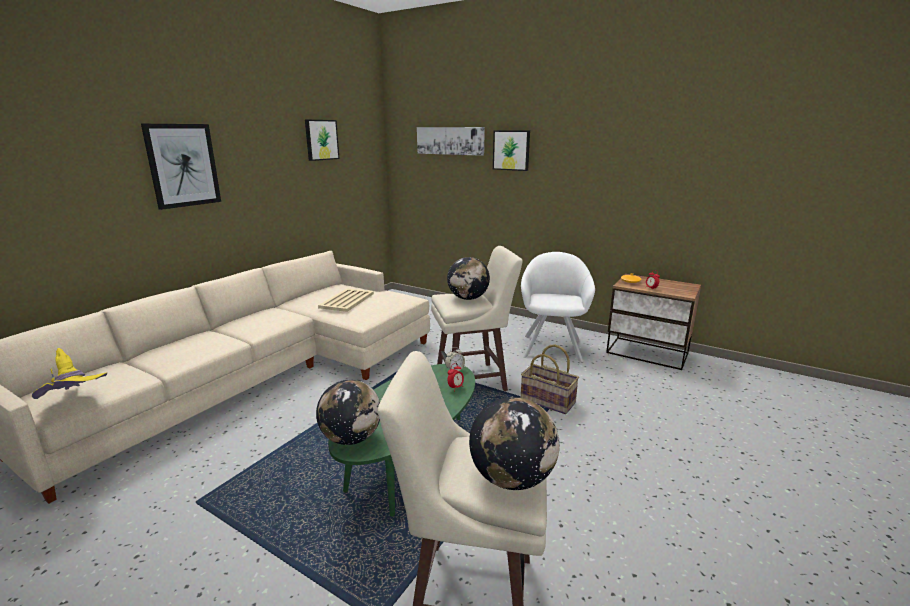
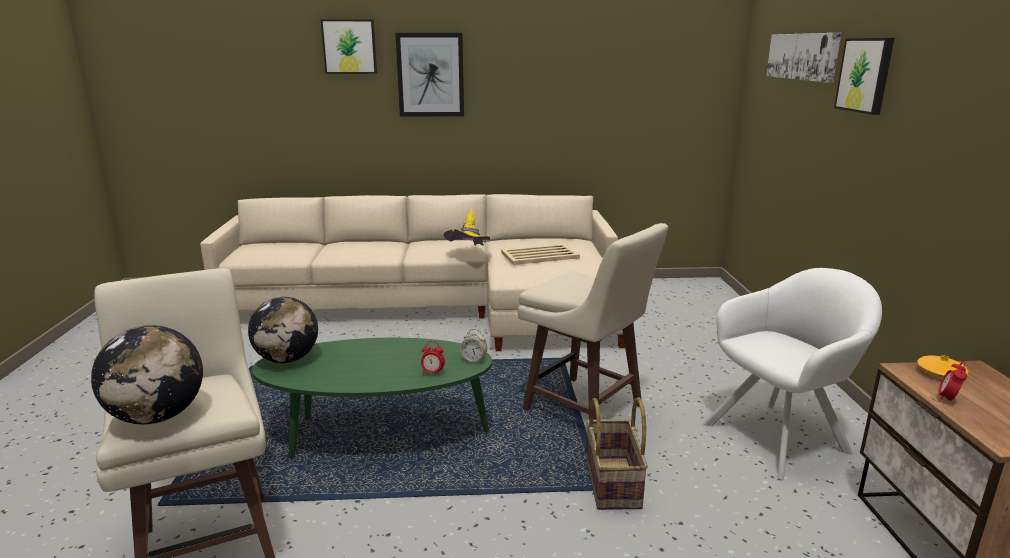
camera: 55 degrees right, 0 degrees up
(76, 403) = (246, 257): yellow hat -> yellow hat (470, 254)
(321, 140) = (619, 52): picture -> picture (349, 46)
(468, 298) = (585, 286): globe -> none

